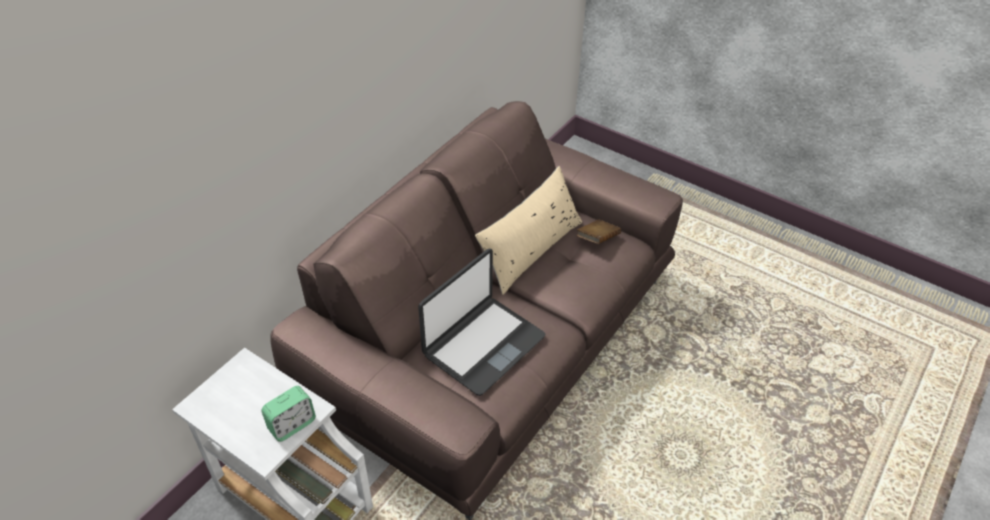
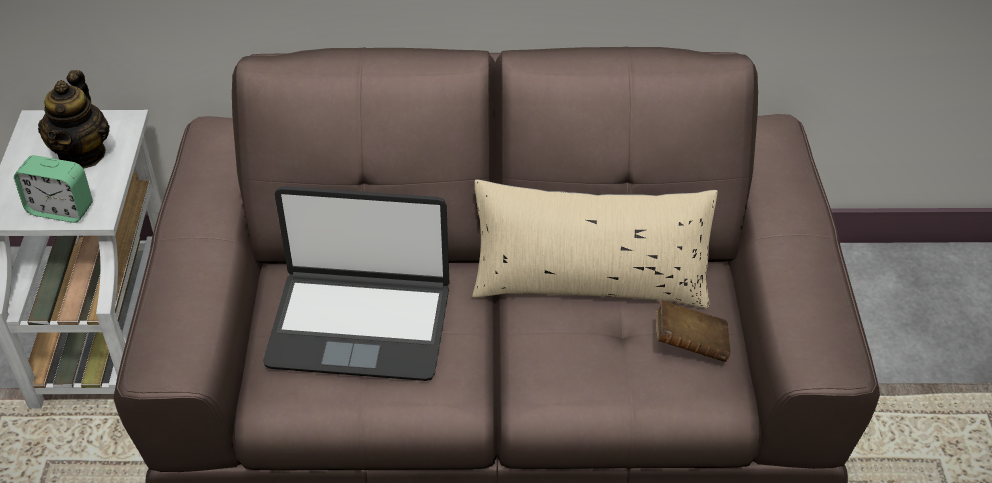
camera: 55 degrees right, 0 degrees up
(251, 394) = (83, 154): none -> teapot

